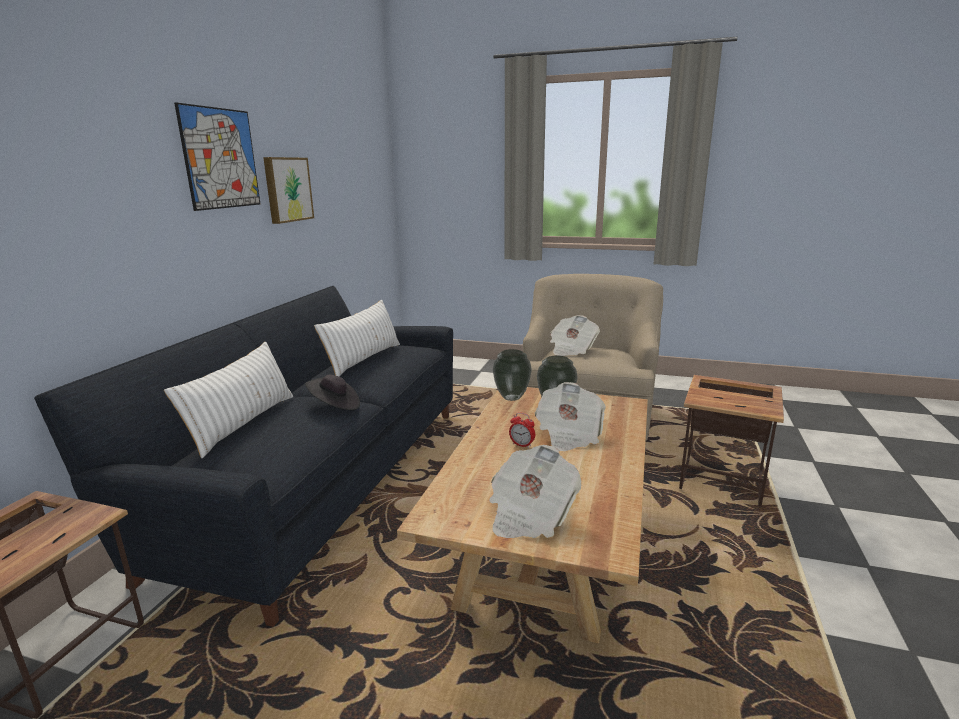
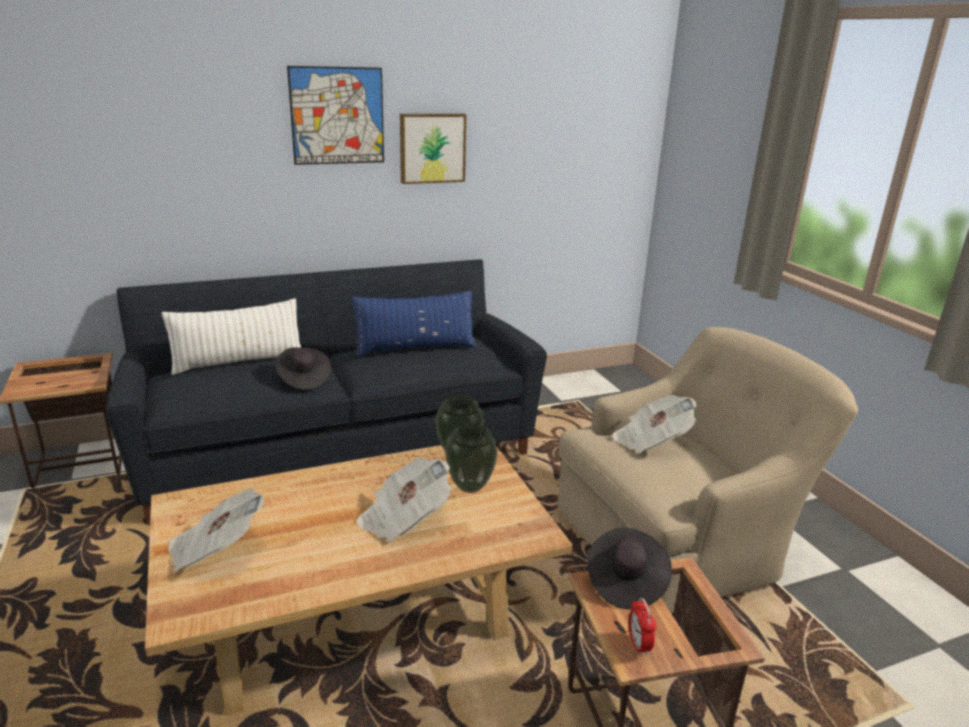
camera: 50 degrees right, 5 degrees up
(363, 359) = (415, 348): white pillow -> blue pillow
(522, 445) = (351, 499): alarm clock -> alarm clock (638, 645)
(704, 393) = (625, 582): none -> black hat

